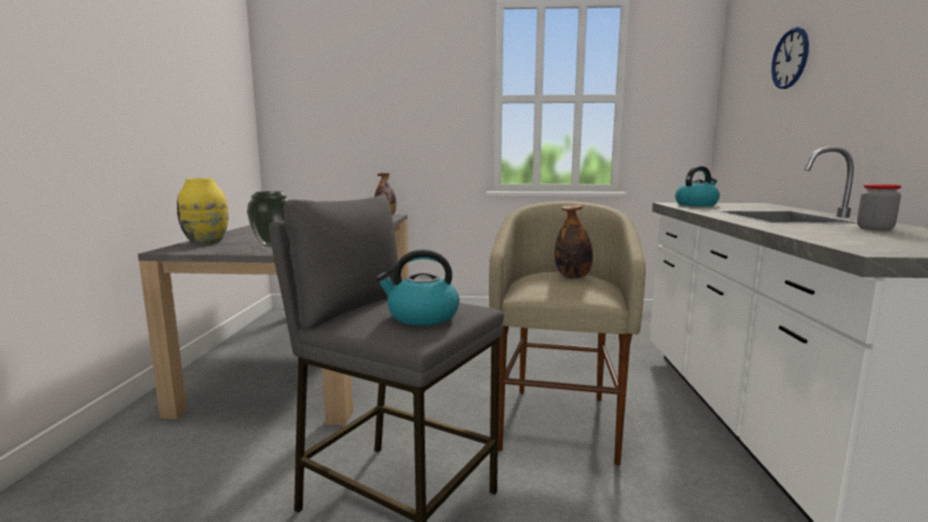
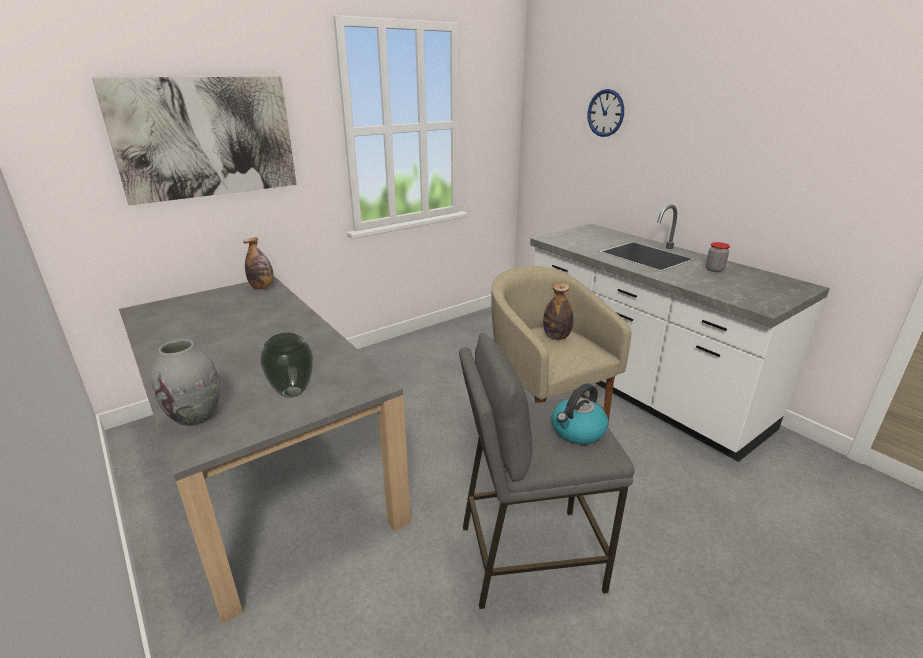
camera: 40 degrees left, 15 degrees up
(207, 242) = (196, 416): yellow vase -> grey vase
(378, 96) = (207, 138): none -> picture
(696, 205) = (566, 239): kettle -> none

